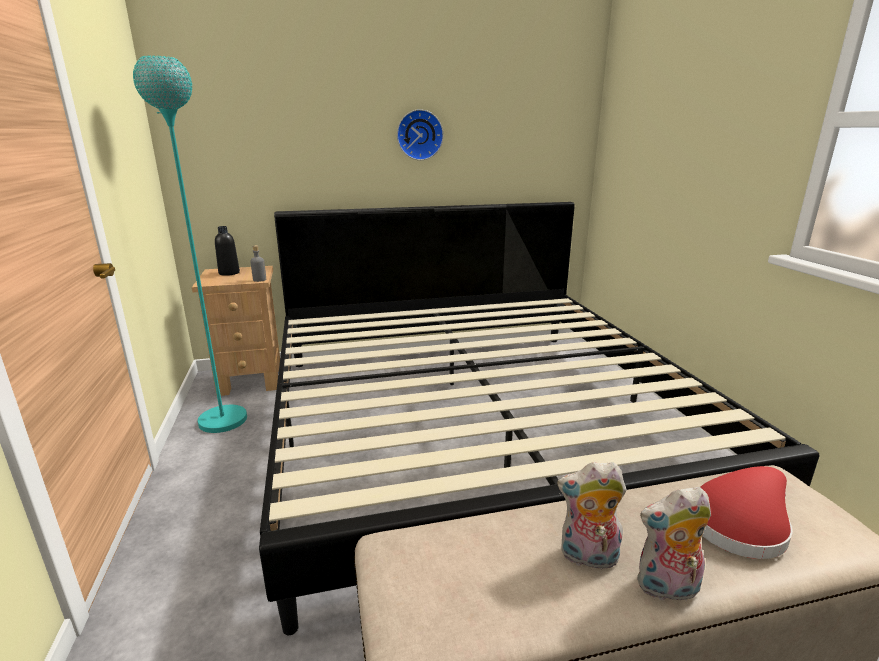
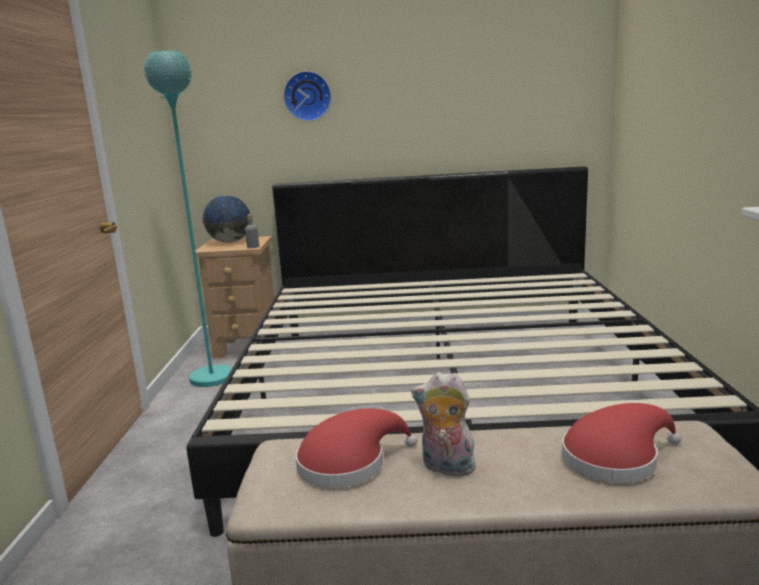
camera: 15 degrees right, 5 degrees down
(229, 273) = (229, 242): black bottle -> globe
(419, 135) = (413, 104): wall clock -> wall clock (307, 96)
(479, 563) = (348, 463): none -> red hat
(666, 589) = (503, 494): plush toy -> none

